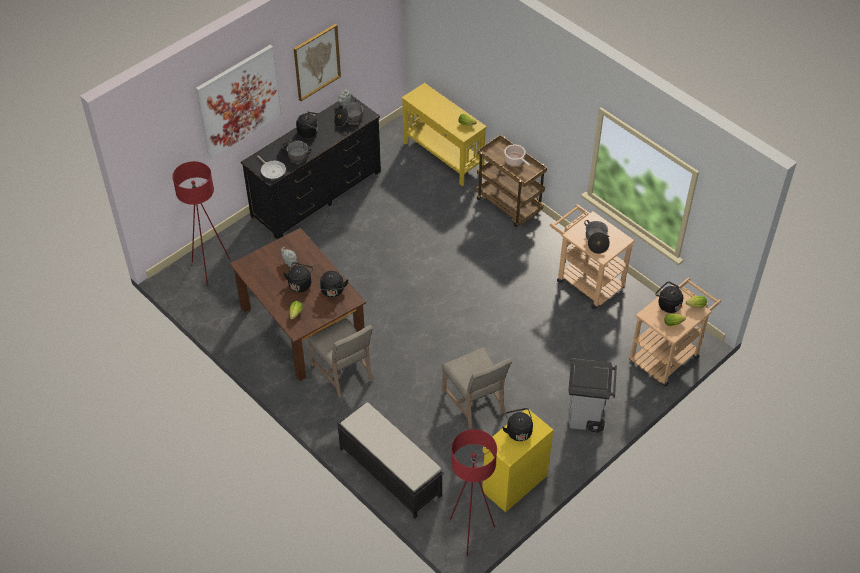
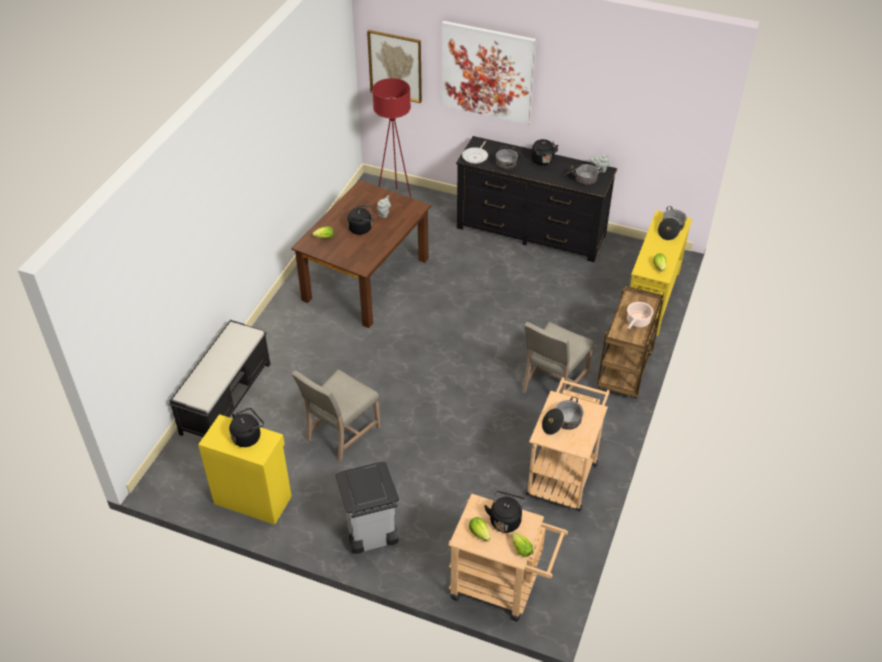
camera: 65 degrees right, 5 degrees down
(316, 62) = (587, 102): picture -> picture (395, 66)
(332, 291) = (365, 251): black kettle -> none
(344, 373) = (326, 326): beige chair -> beige chair (552, 384)
(429, 99) = (670, 229): none -> cooking pot
(470, 533) = (178, 483): red floor lamp -> none

